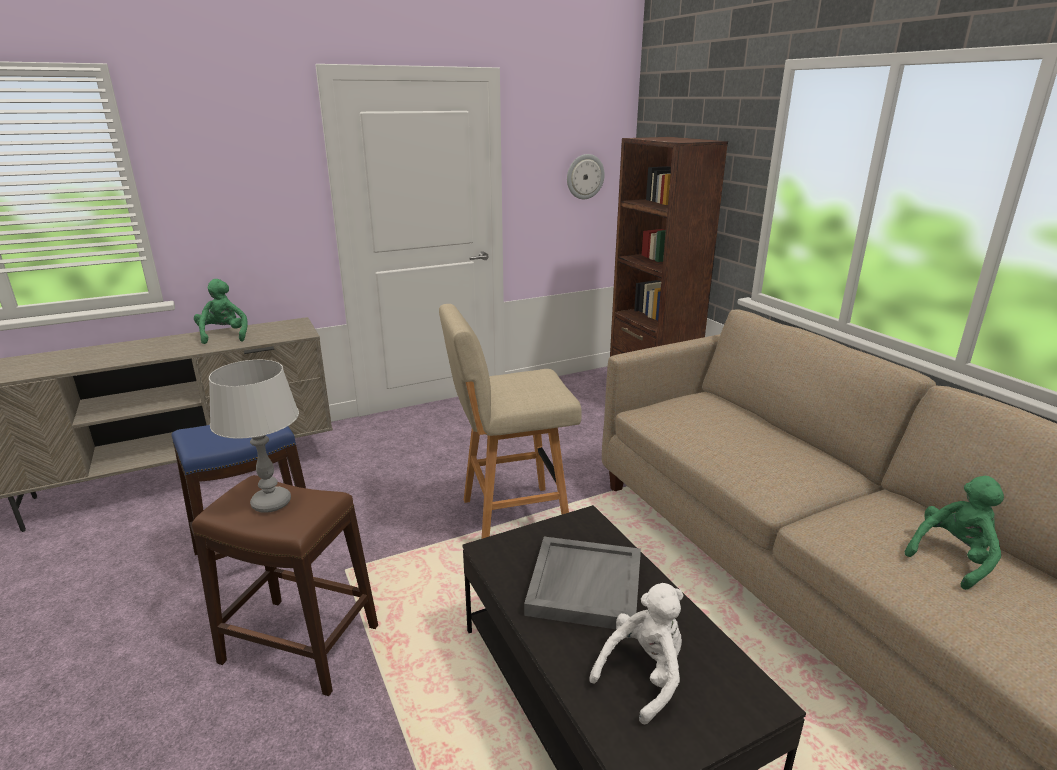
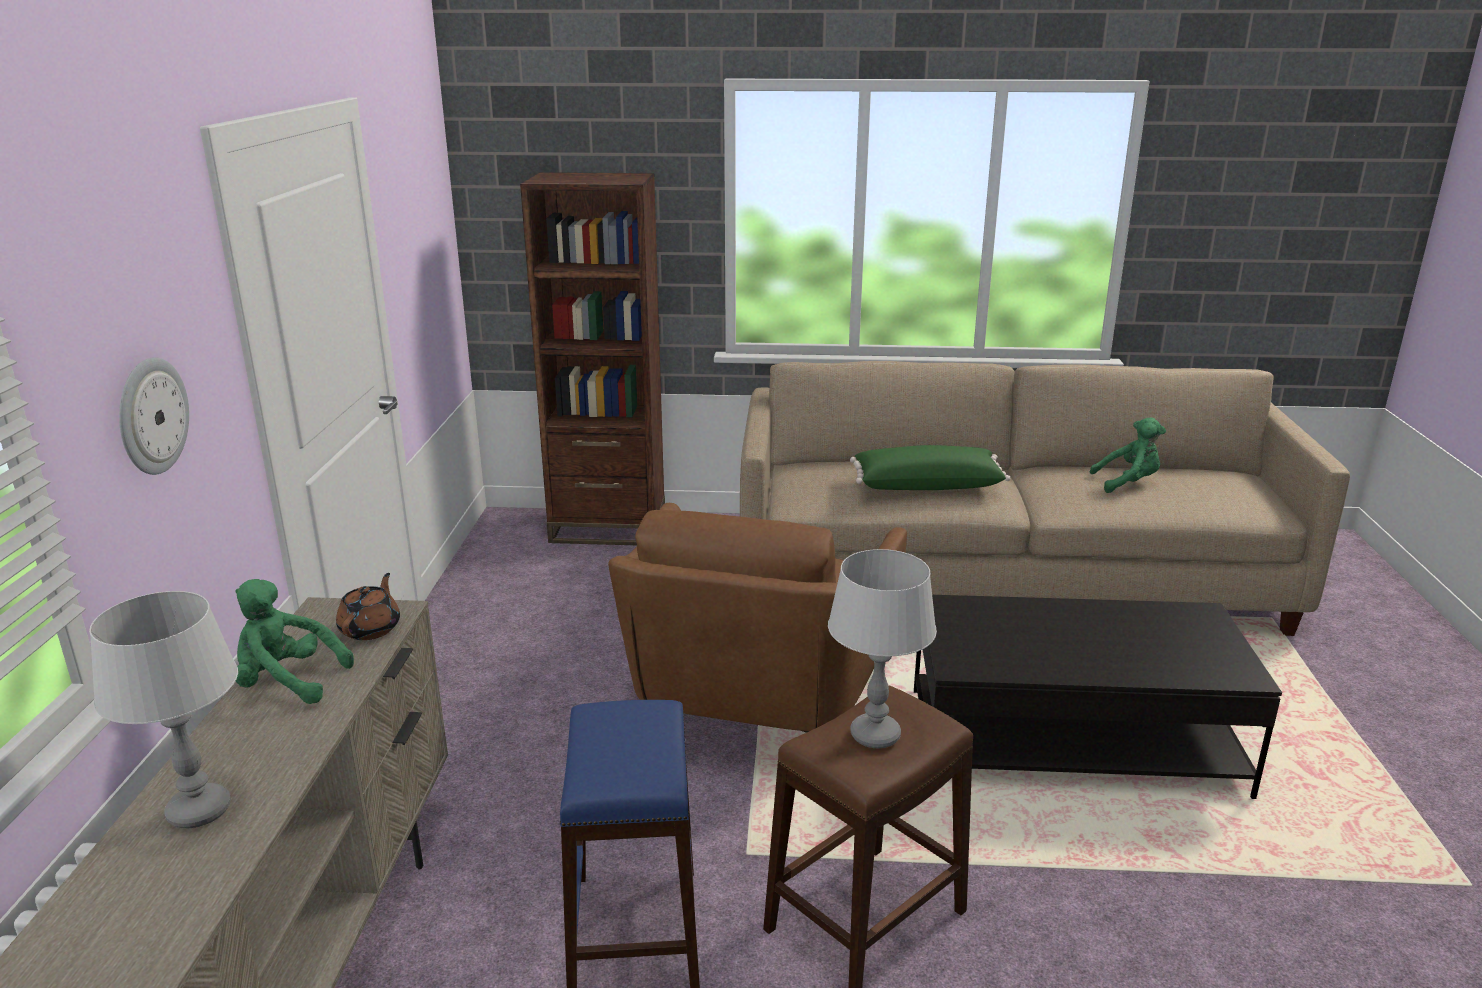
camera: 60 degrees left, 0 degrees up
(114, 352) = (199, 811): none -> grey table lamp
(282, 334) = (371, 628): none -> brown teapot
(510, 520) = (755, 700): beige stool -> brown armchair
(584, 585) = (1042, 636): grey tray -> none
(585, 176) = (431, 245): wall clock -> wall clock (151, 416)
(643, 675) = (1164, 646): white plush toy -> none
(744, 446) = (926, 485): none -> green pillow
(953, 558) = (1128, 483): green plush toy -> green plush toy turned 90 degrees clockwise

